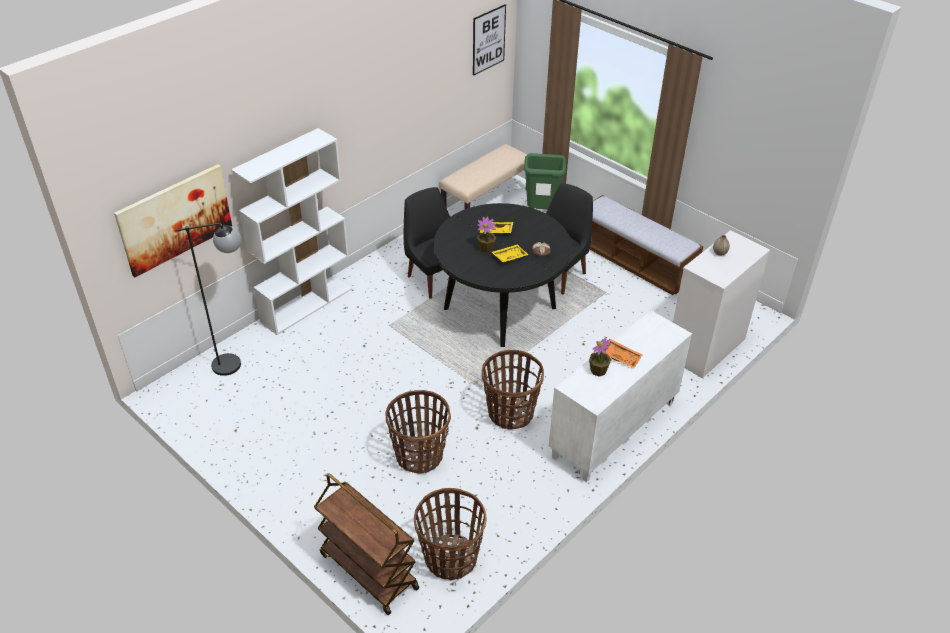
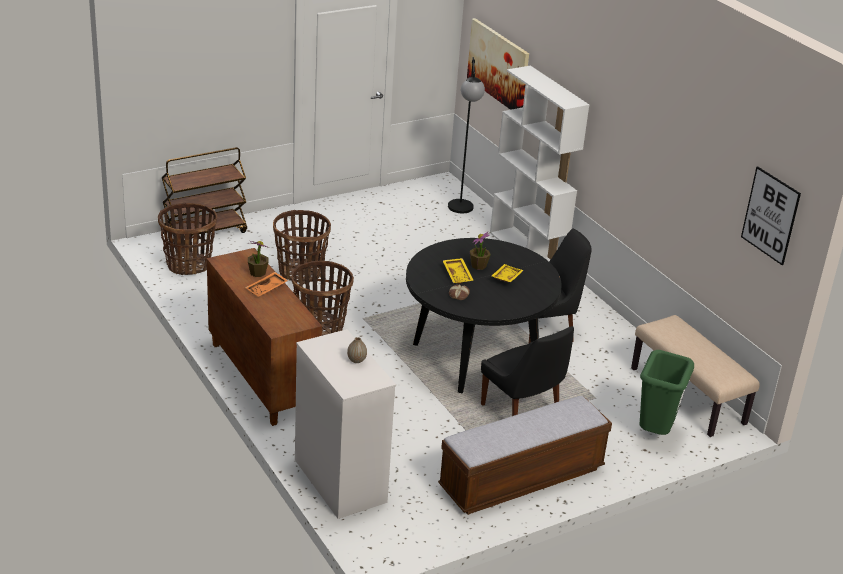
camera: 105 degrees right, 10 degrees down
(613, 430) = (261, 377): white cabinet -> brown cabinet

